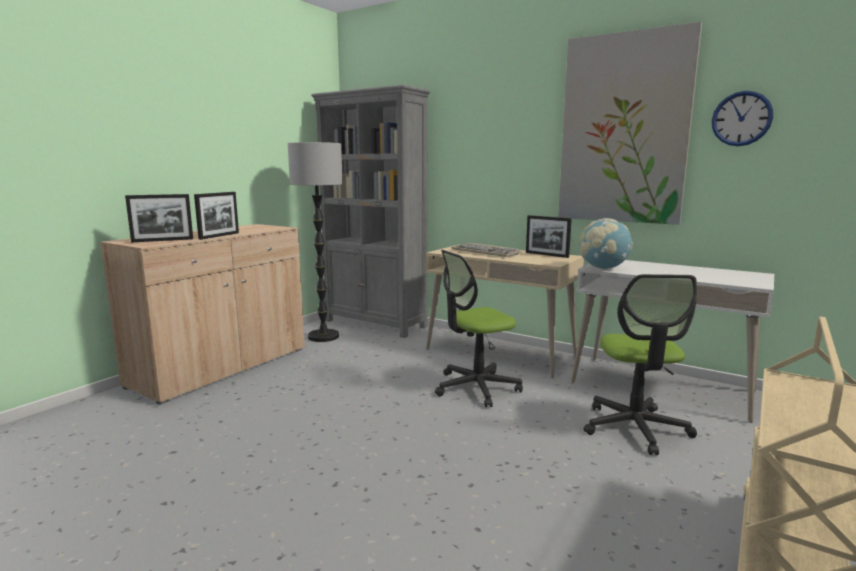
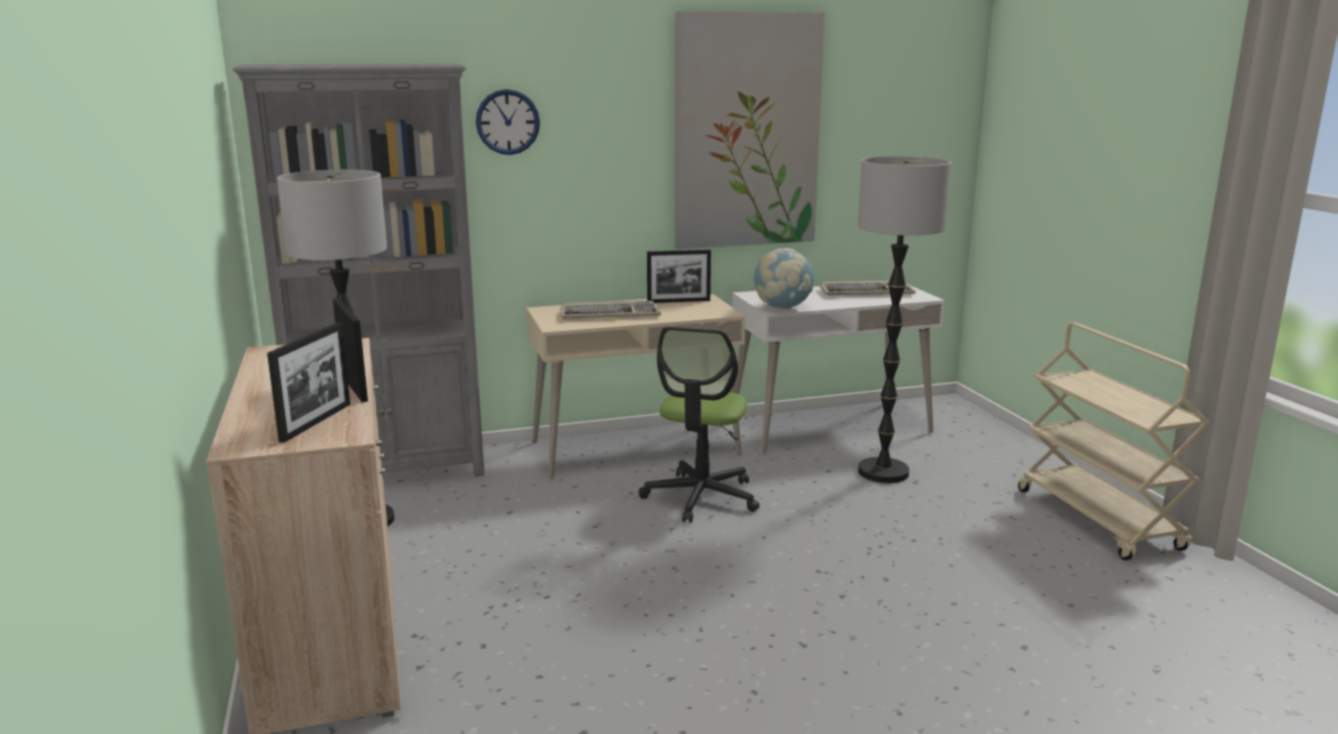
camera: 50 degrees left, 5 degrees up
(635, 428) = (883, 472): office chair -> floor lamp
(709, 273) = (866, 292): none -> keyboard
(741, 118) = (861, 121): wall clock -> wall clock (507, 122)

